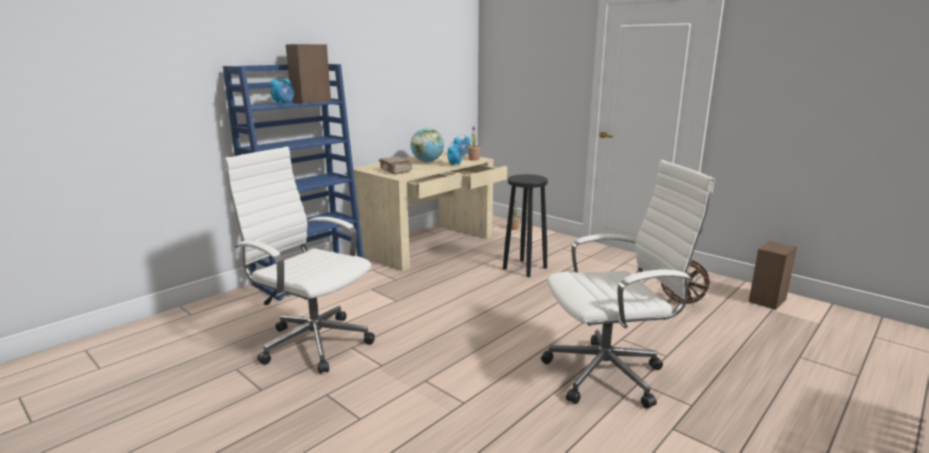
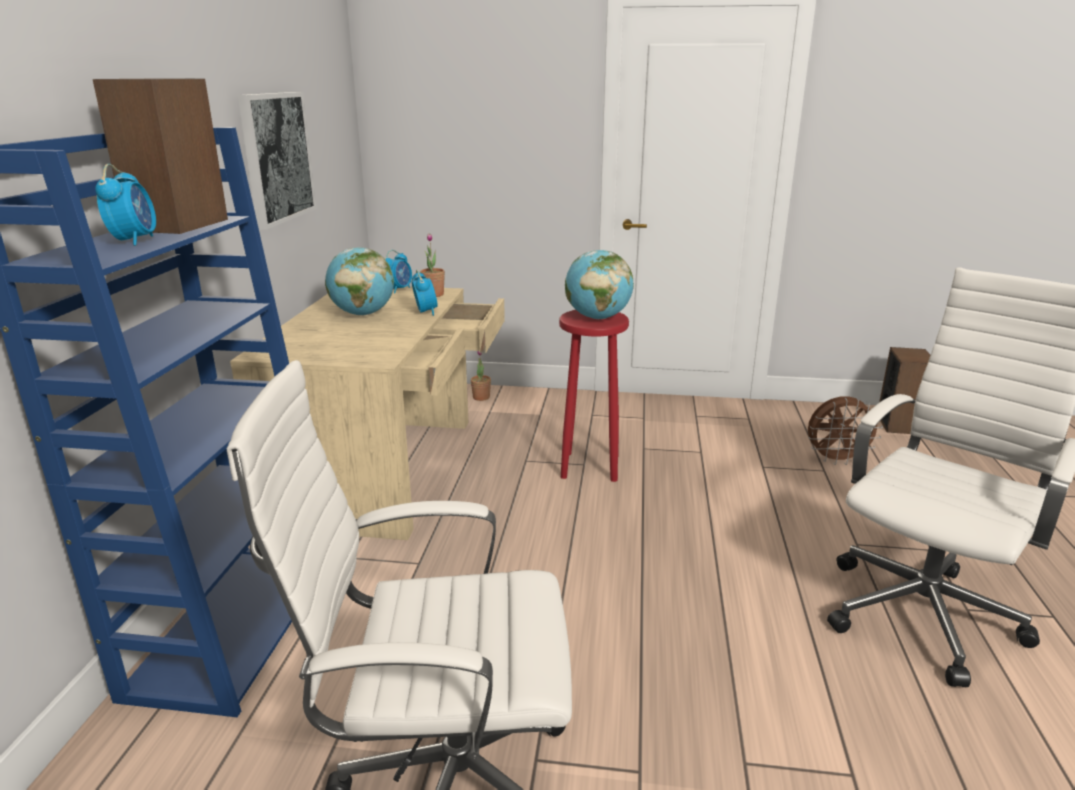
camera: 35 degrees left, 5 degrees up
(395, 171) = (344, 347): brown book -> none
(402, 82) = (277, 157): none -> picture
(524, 268) = (590, 467): black stool -> red stool
(529, 178) = (597, 318): none -> globe

